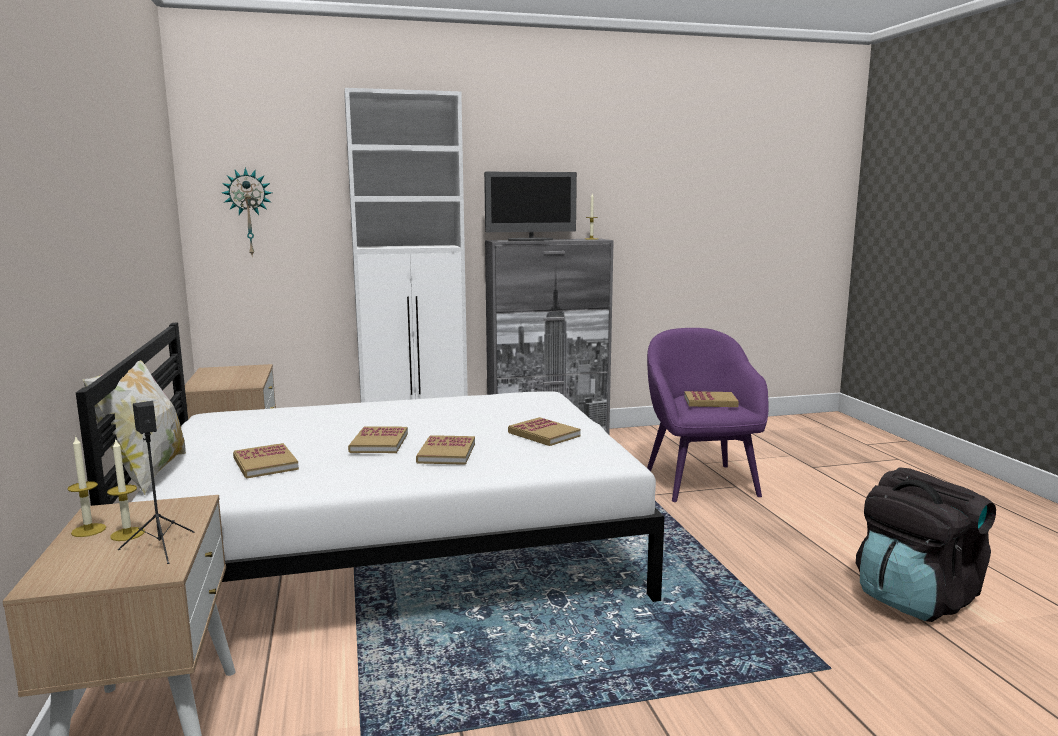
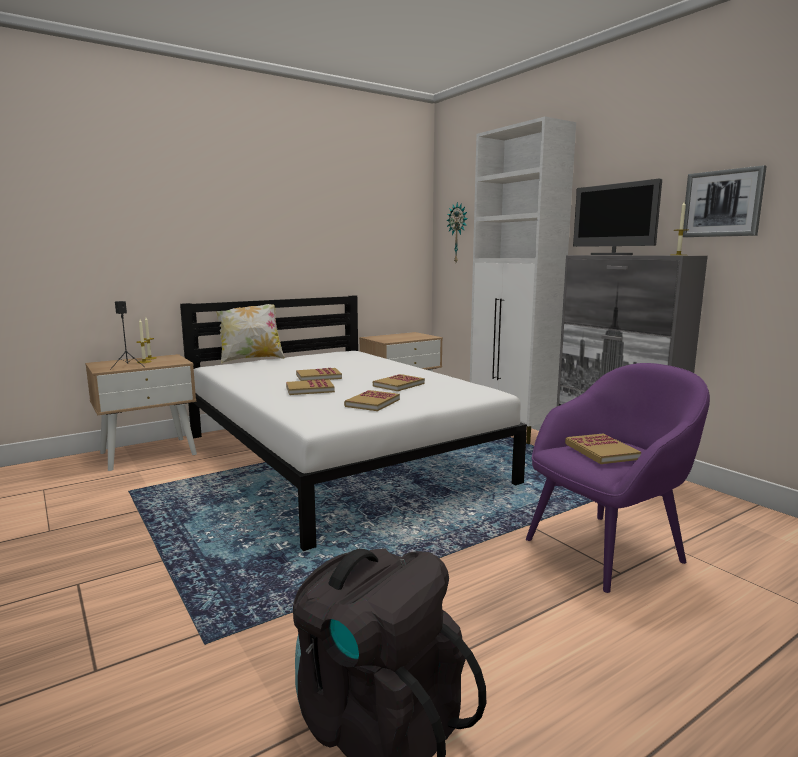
camera: 70 degrees right, 0 degrees up
(265, 464) = (272, 368): book -> book (398, 385)
(604, 196) = (722, 203): none -> picture

